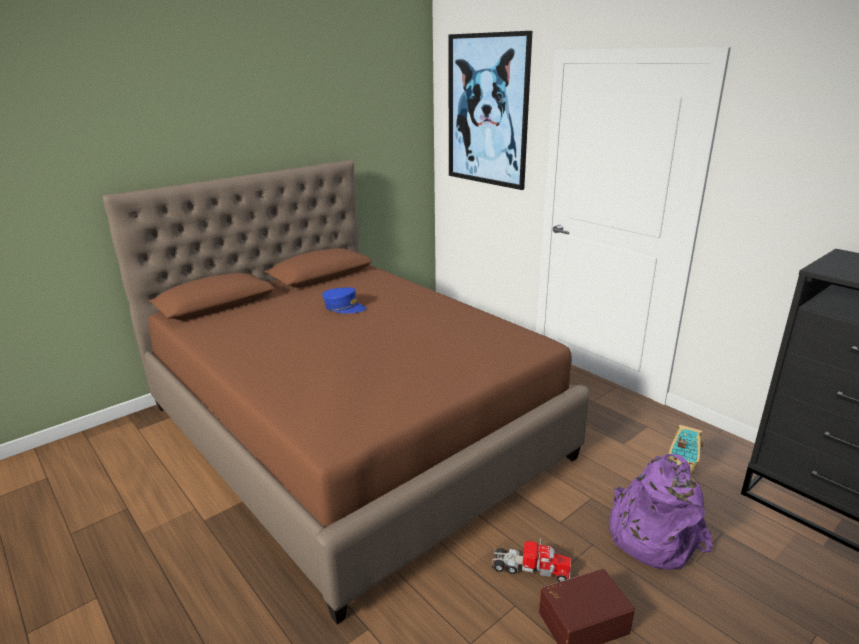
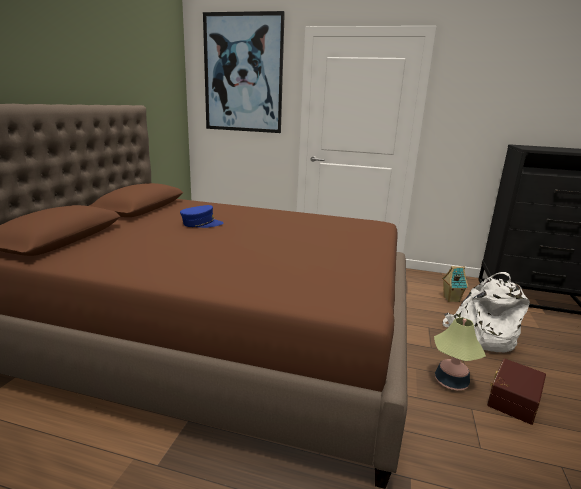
camera: 35 degrees left, 5 degrees down
(530, 569) = (451, 382): toy truck -> table lamp
(651, 535) = (479, 336): purple backpack -> white backpack

